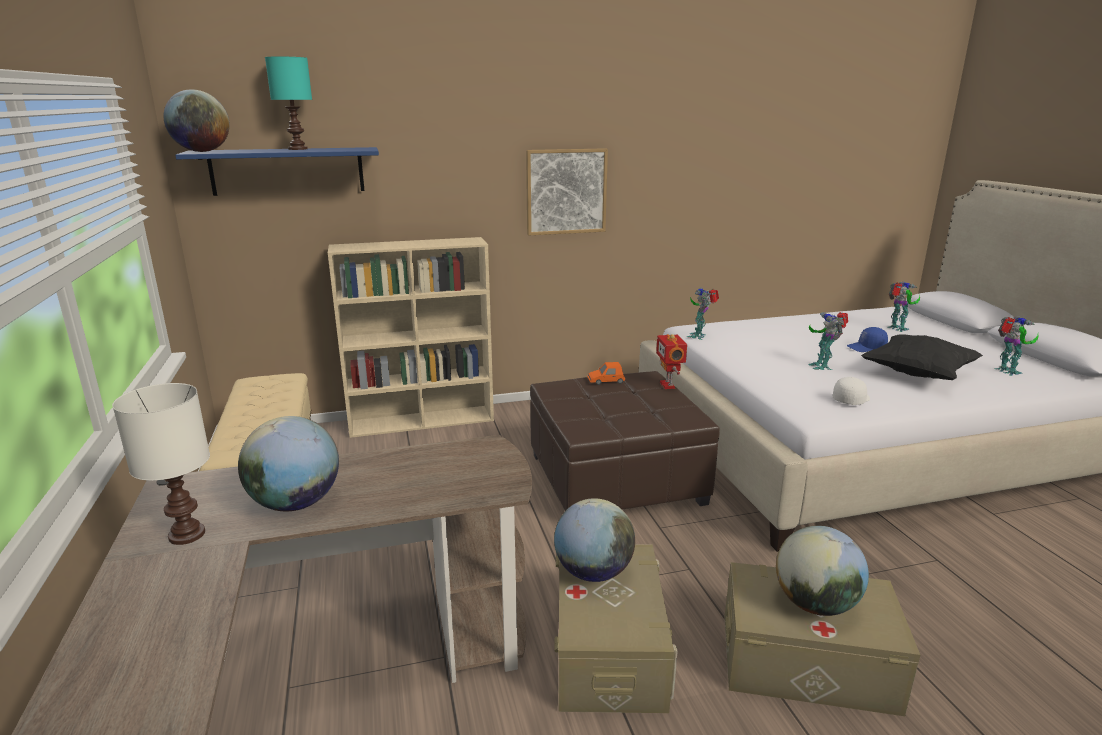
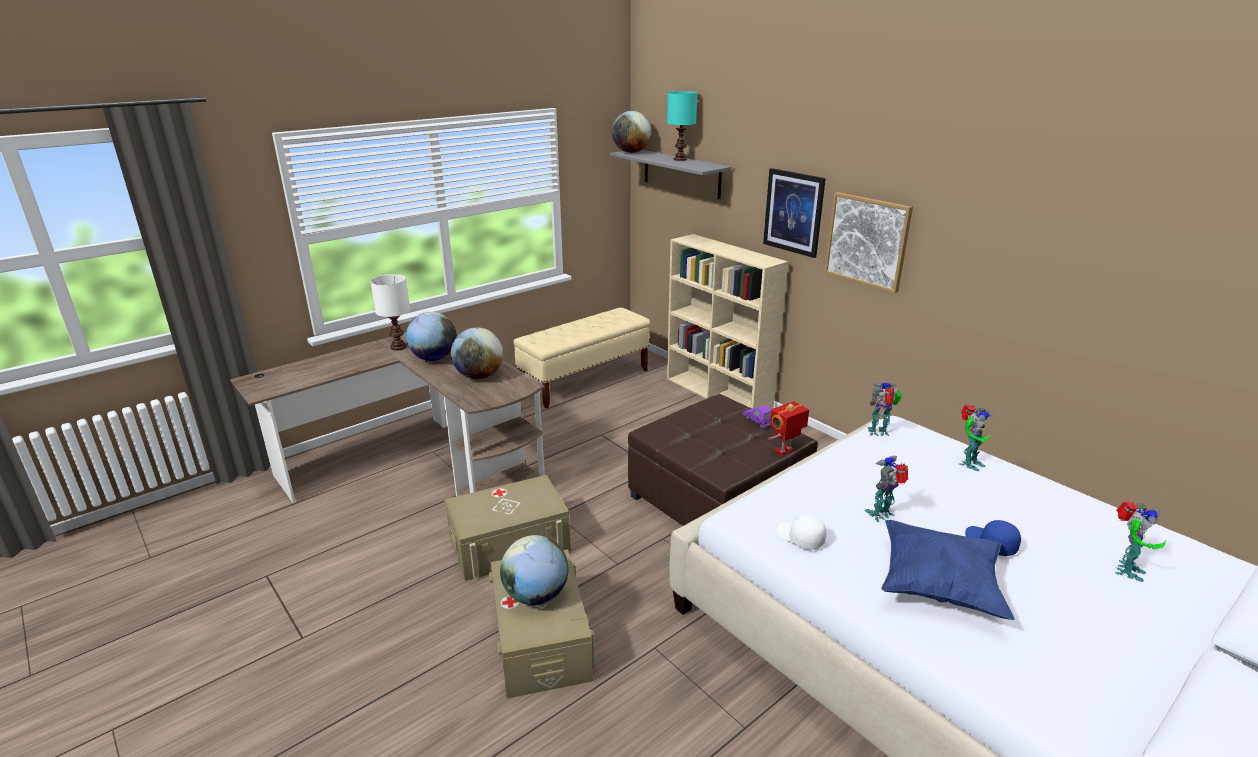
camera: 65 degrees right, 5 degrees up
(287, 171) = (681, 173): blue shelf -> grey shelf
(476, 182) = (793, 212): none -> picture
(593, 572) = (521, 494): globe -> globe (479, 376)
(606, 381) = (758, 421): orange toy car -> purple toy car
(850, 399) = (800, 538): white cap -> white cap turned 150 degrees counterclockwise
(917, 374) = (938, 586): black pillow -> blue pillow
(1007, 372) = (1058, 674): toy robot -> toy robot (968, 463)

